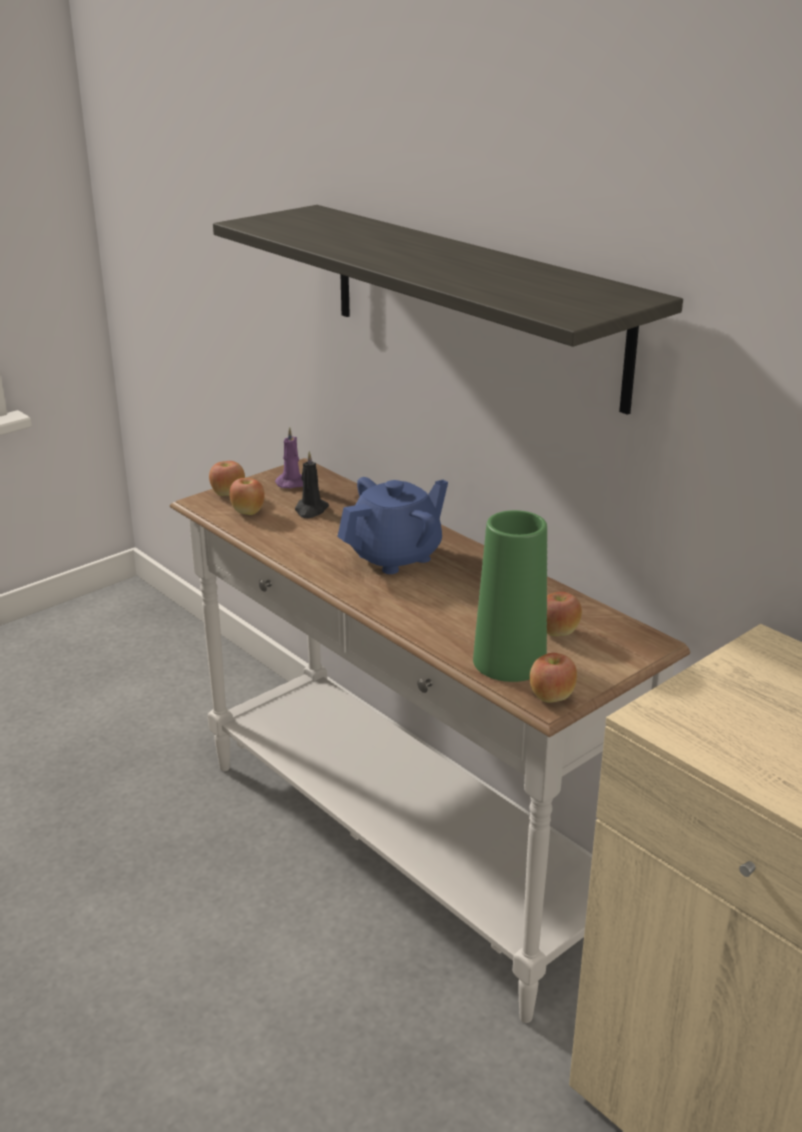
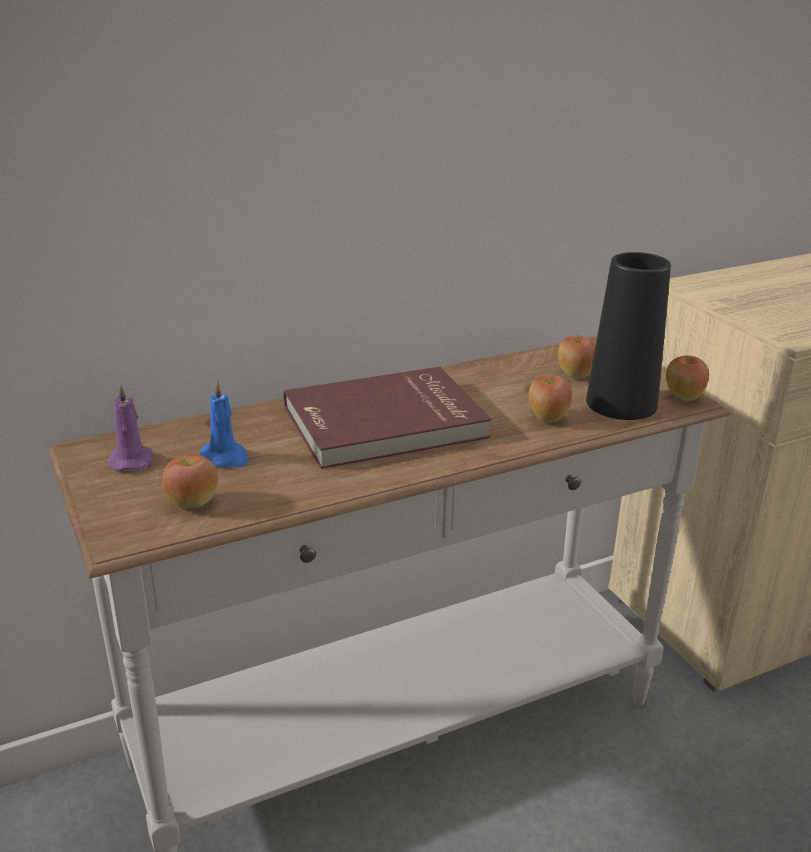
camera: 75 degrees left, 0 degrees up
(228, 494) = (117, 513): apple -> apple (547, 418)
(311, 510) = (225, 458): black candle -> blue candle
(395, 556) = (386, 424): blue teapot -> red book
(472, 302) = (334, 114): shelf -> none
(509, 661) = (621, 403): green vase -> black vase

